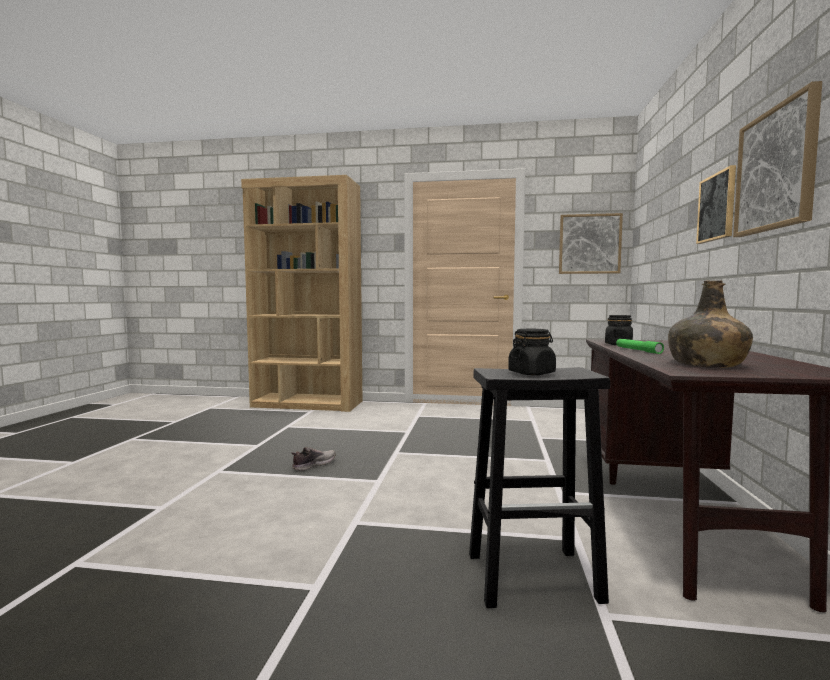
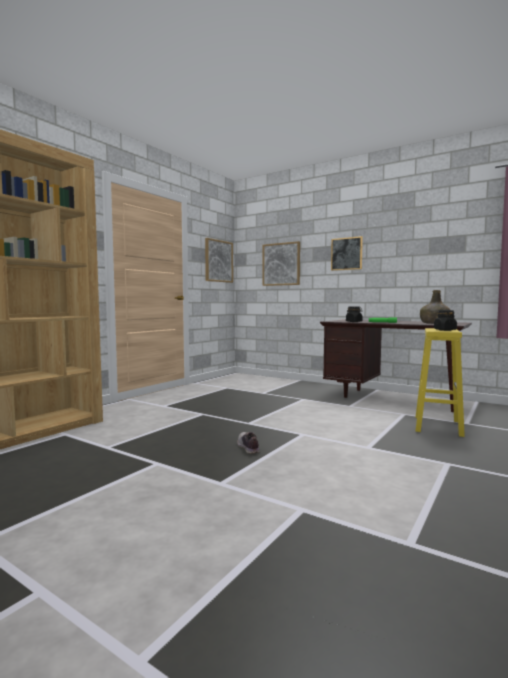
camera: 65 degrees left, 0 degrees up
(534, 576) = (437, 426): black stool -> yellow stool
(776, 169) = (395, 244): picture -> picture (281, 264)

